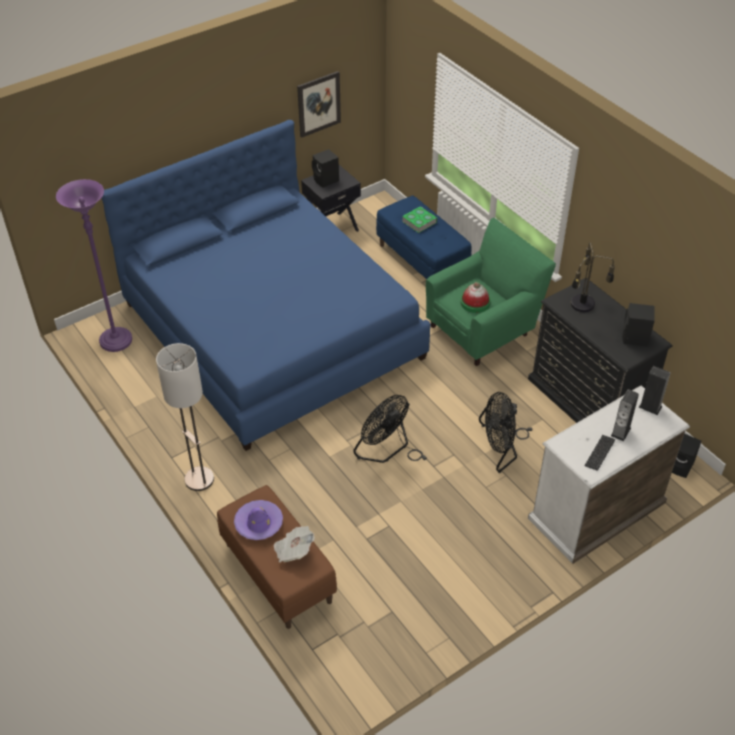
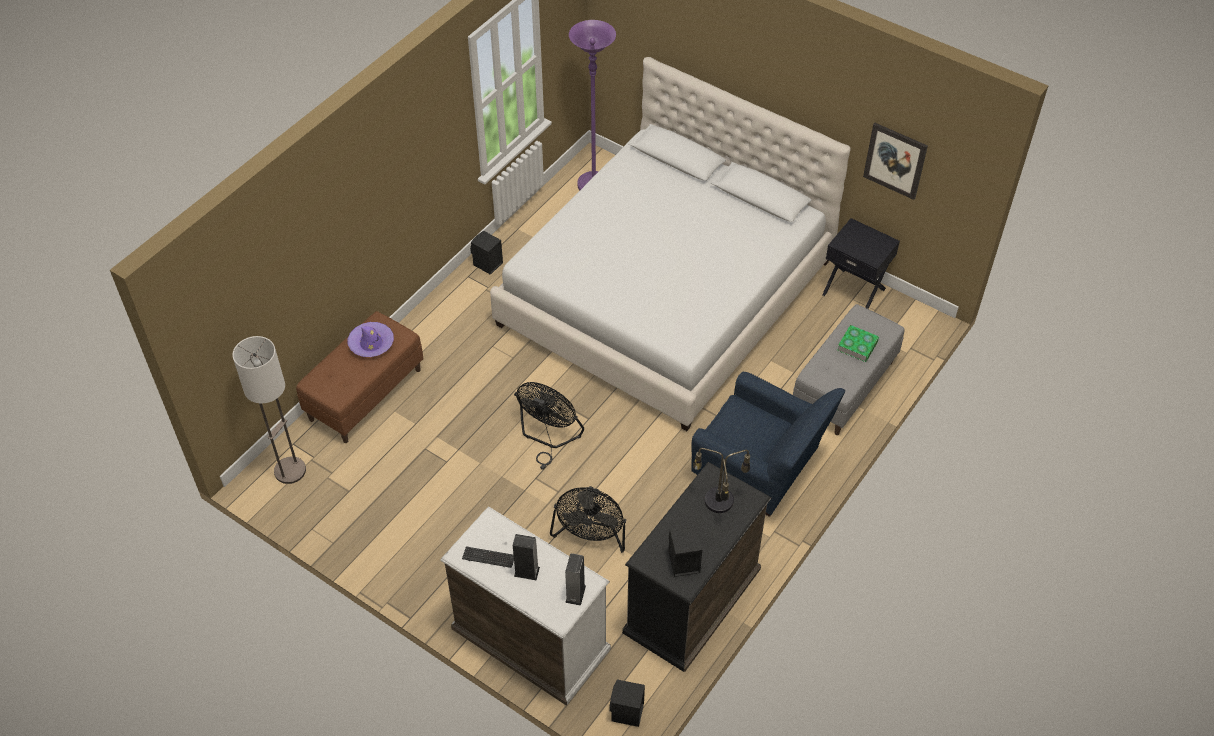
camera: 70 degrees right, 5 degrees up
(199, 479) = (450, 304): floor lamp -> floor lamp (290, 470)
(272, 330) = (665, 293): blue bed -> white bed
(293, 550) = (349, 376): newspaper -> none
(326, 180) = (862, 238): black speaker -> black speaker (487, 264)
(422, 261) = (844, 387): blue bench -> grey bench
(475, 302) = (738, 429): hat -> none
(482, 329) = (758, 472): green armchair -> blue armchair
(502, 445) = (589, 531): black fan -> black fan turned 135 degrees counterclockwise

